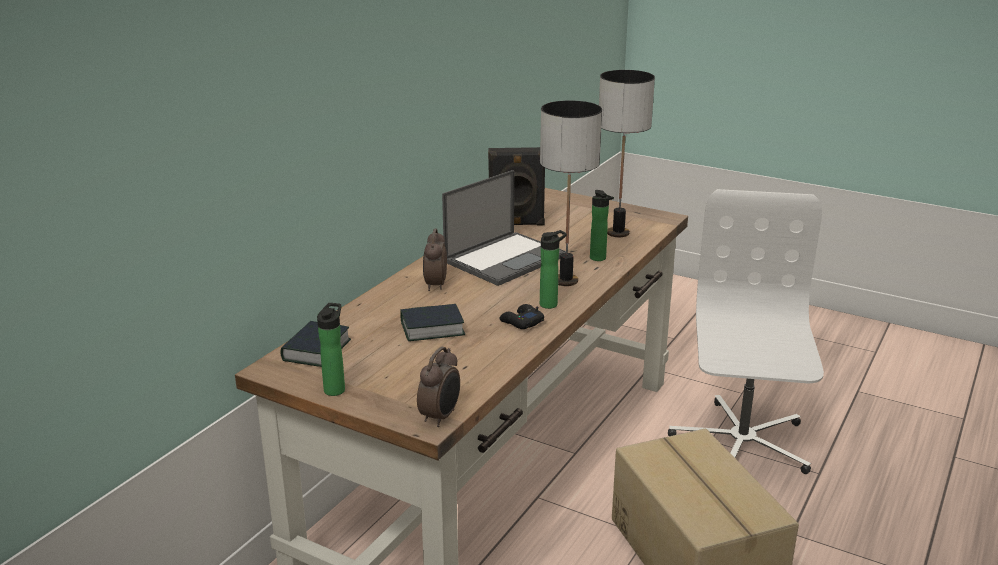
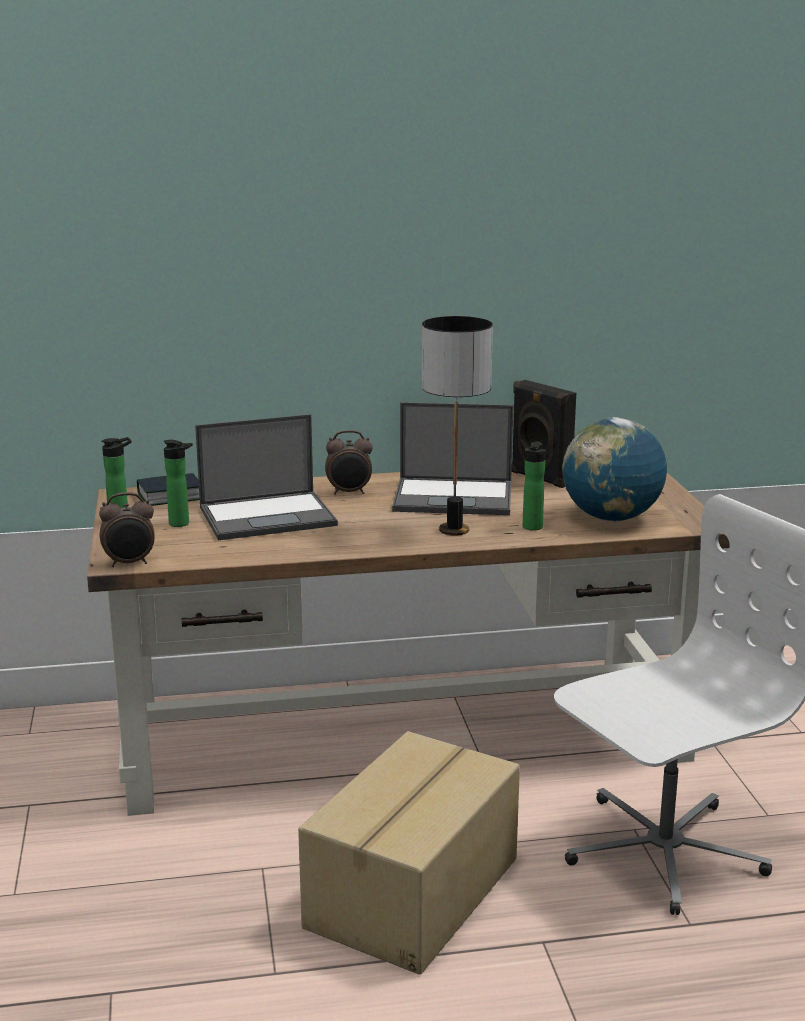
camera: 50 degrees right, 5 degrees down
(432, 328) = (269, 516): book -> laptop
(435, 285) = (349, 492): alarm clock -> alarm clock turned 150 degrees counterclockwise
(521, 322) = (338, 539): black game controller -> none
(551, 304) = (394, 539): bottle -> bottle (182, 524)
(618, 233) = (611, 518): table lamp -> globe

